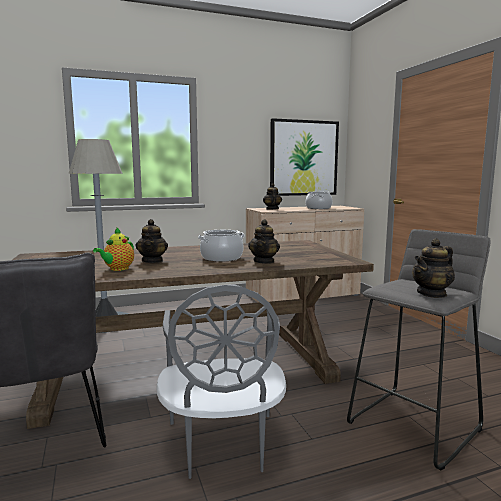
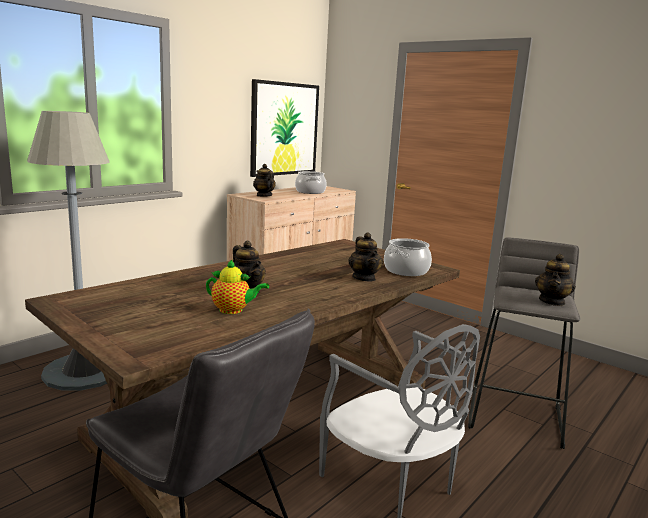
camera: 30 degrees left, 5 degrees up
(117, 269) = (233, 310): teapot -> teapot turned 75 degrees counterclockwise
(221, 258) = (313, 277): cooking pot -> cooking pot (406, 271)

